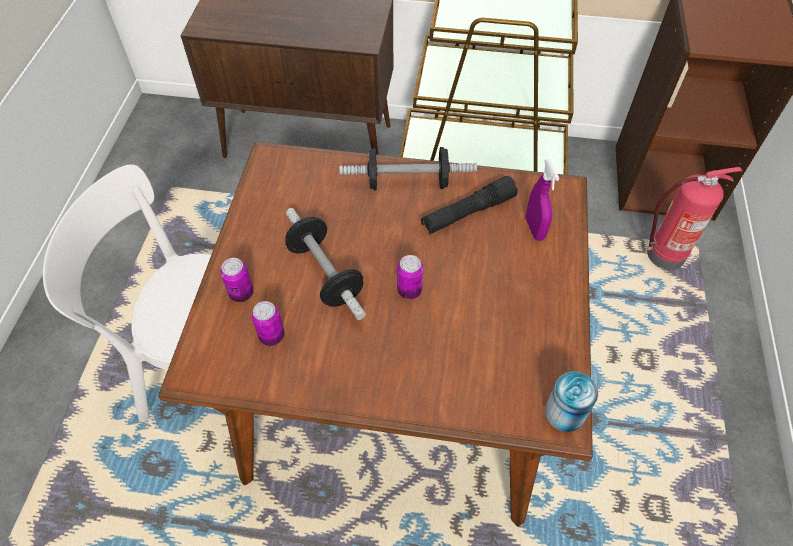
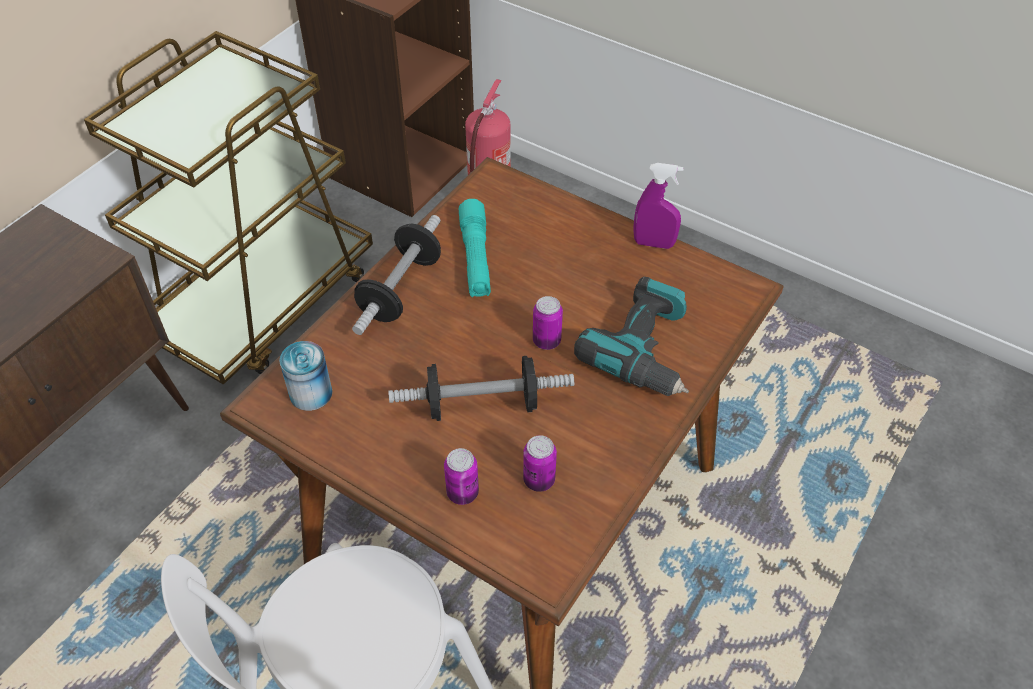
camera: 65 degrees left, 5 degrees down
(439, 364) = (646, 350): none -> power drill
(468, 213) = (475, 258): black flashlight -> turquoise flashlight
(534, 229) = (528, 218): purple spray bottle -> purple spray bottle (653, 243)
(564, 413) = (737, 283): can -> can (311, 393)

